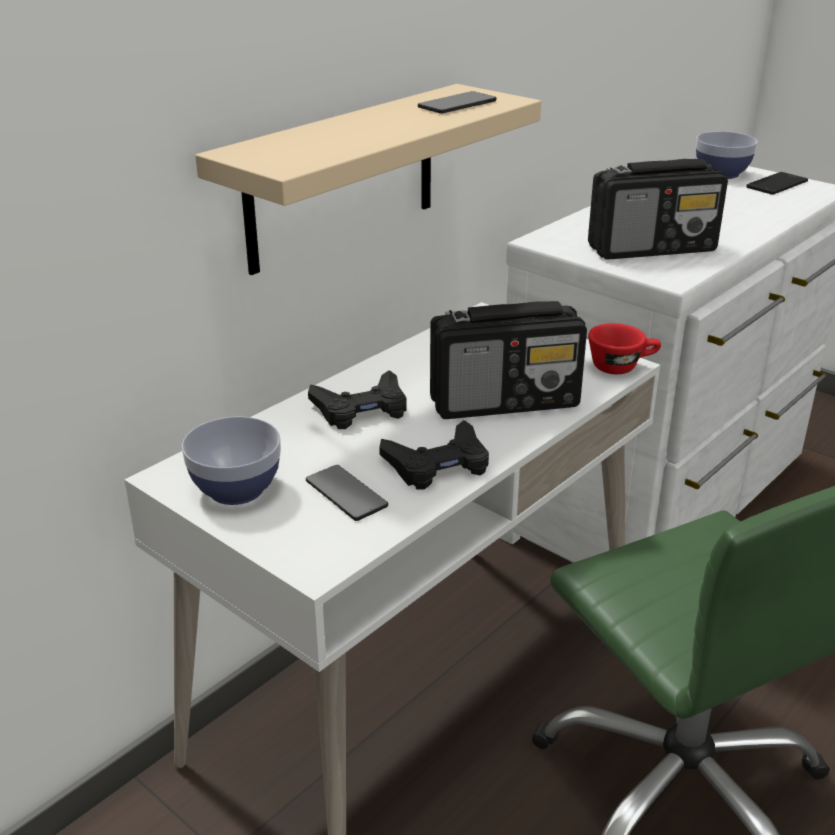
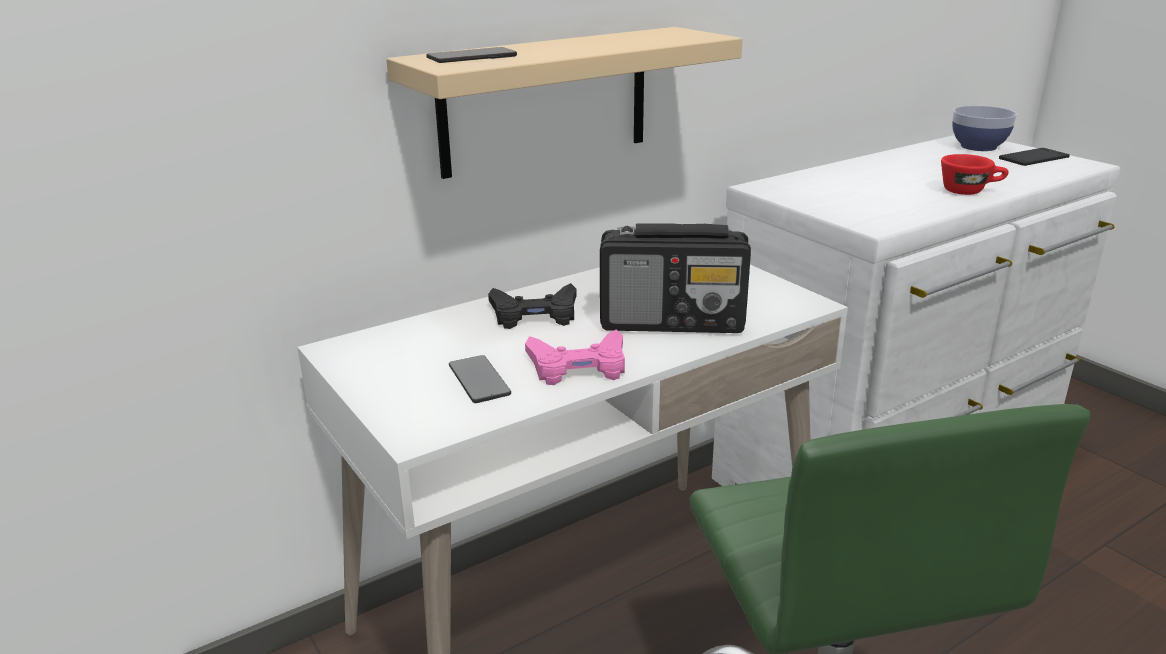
camera: 15 degrees right, 5 degrees down
(236, 489) = (385, 365): bowl -> none
(438, 464) = (578, 366): black game controller -> pink game controller
(457, 104) = (657, 37): phone -> phone (472, 57)
(621, 366) = (806, 304): red cup -> red cup (970, 191)
(652, 249) = (869, 200): radio -> none

